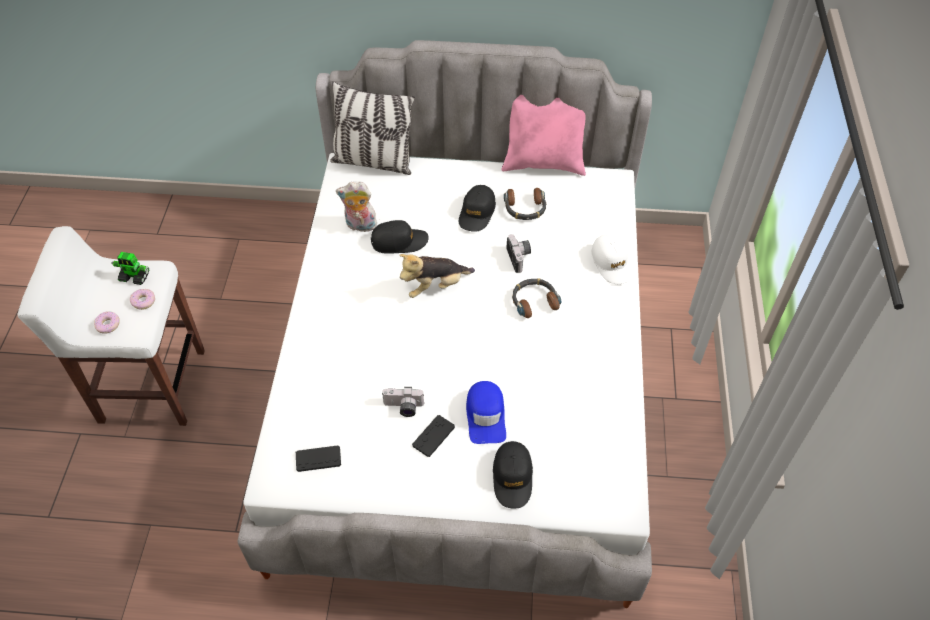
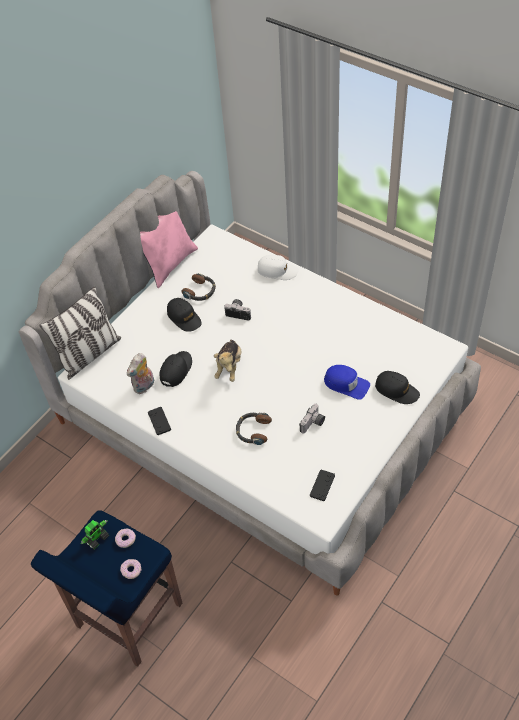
camera: 55 degrees left, 0 degrees up
(150, 385) = (128, 616): white stool -> blue stool
(433, 436) = (344, 417): black game controller -> black game controller (159, 421)
(534, 301) = (278, 321): headphones -> headphones (253, 430)

